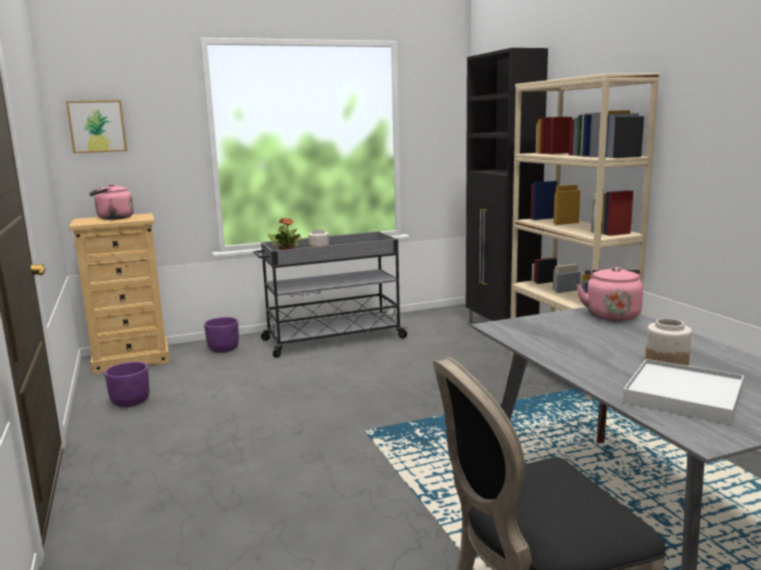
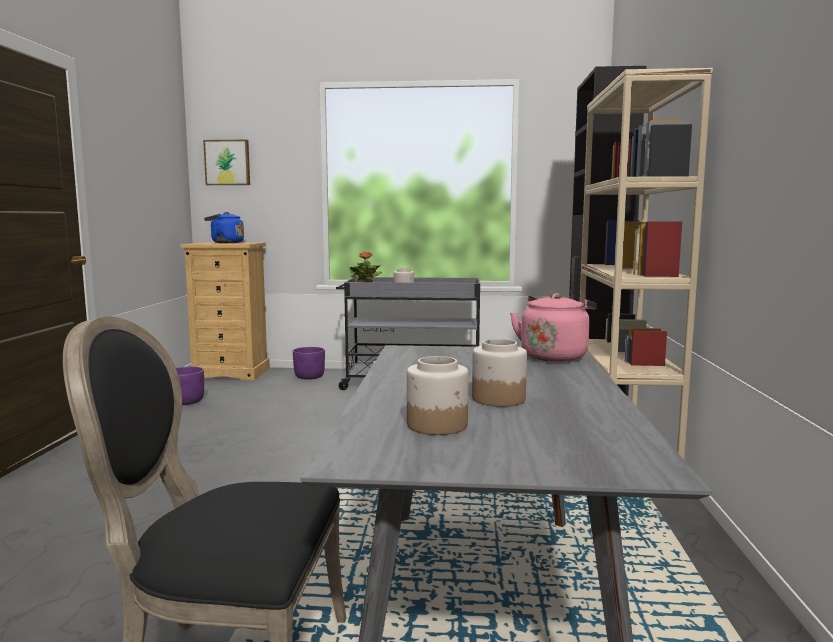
camera: 25 degrees right, 5 degrees down
(113, 218) = (225, 243): pink kettle -> blue kettle
(684, 395) = (438, 425): white tray -> jar

